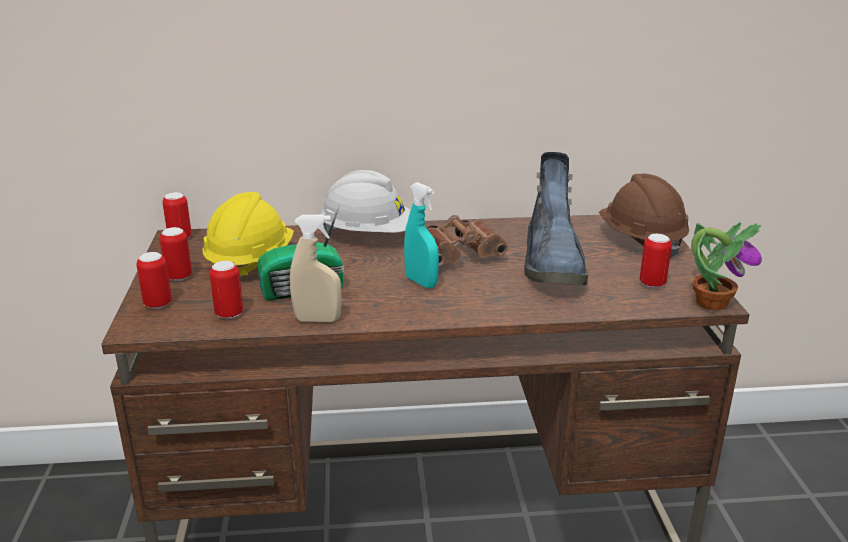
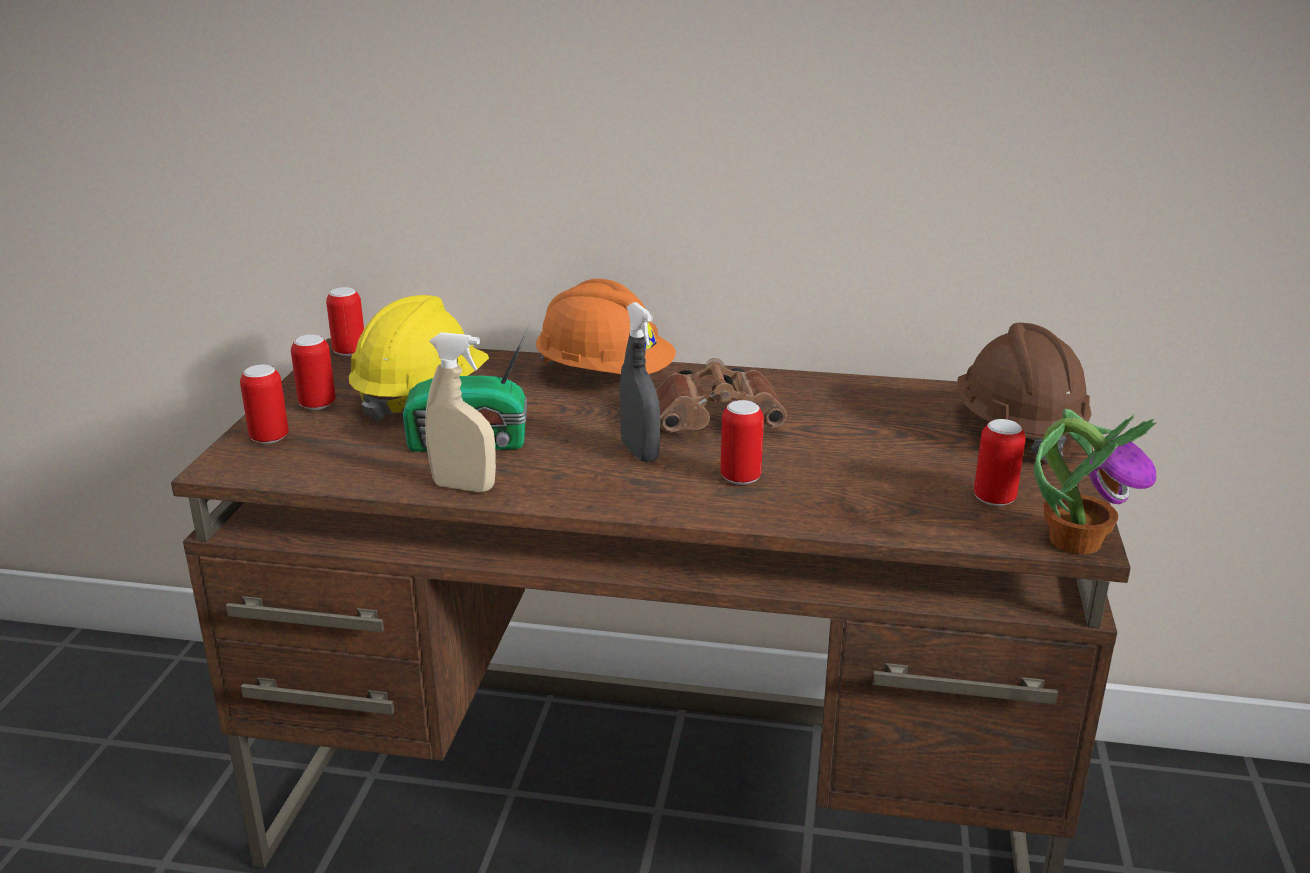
camera: 15 degrees right, 0 degrees up
(229, 314) = (352, 463): can -> can (740, 478)
(368, 235) = (604, 376): white hard hat -> orange hard hat
(421, 282) = (639, 452): turquoise spray bottle -> grey spray bottle
(554, 264) = (854, 450): boot -> none

